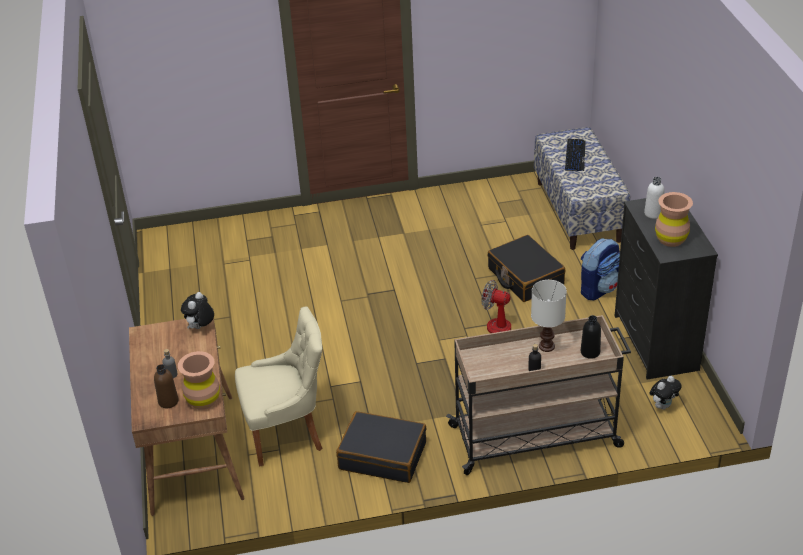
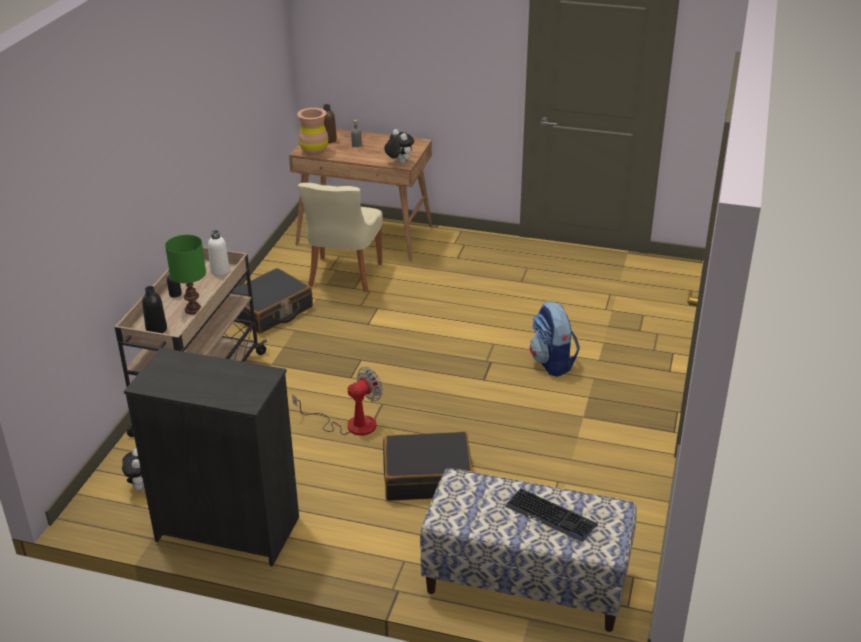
camera: 115 degrees right, 5 degrees down
(546, 346) = (194, 310): white table lamp -> green table lamp
(599, 289) = (355, 527): backpack -> backpack (552, 363)
(653, 213) = (240, 378): white bottle -> white bottle (220, 271)
(671, 239) = (185, 370): brown vase -> none

